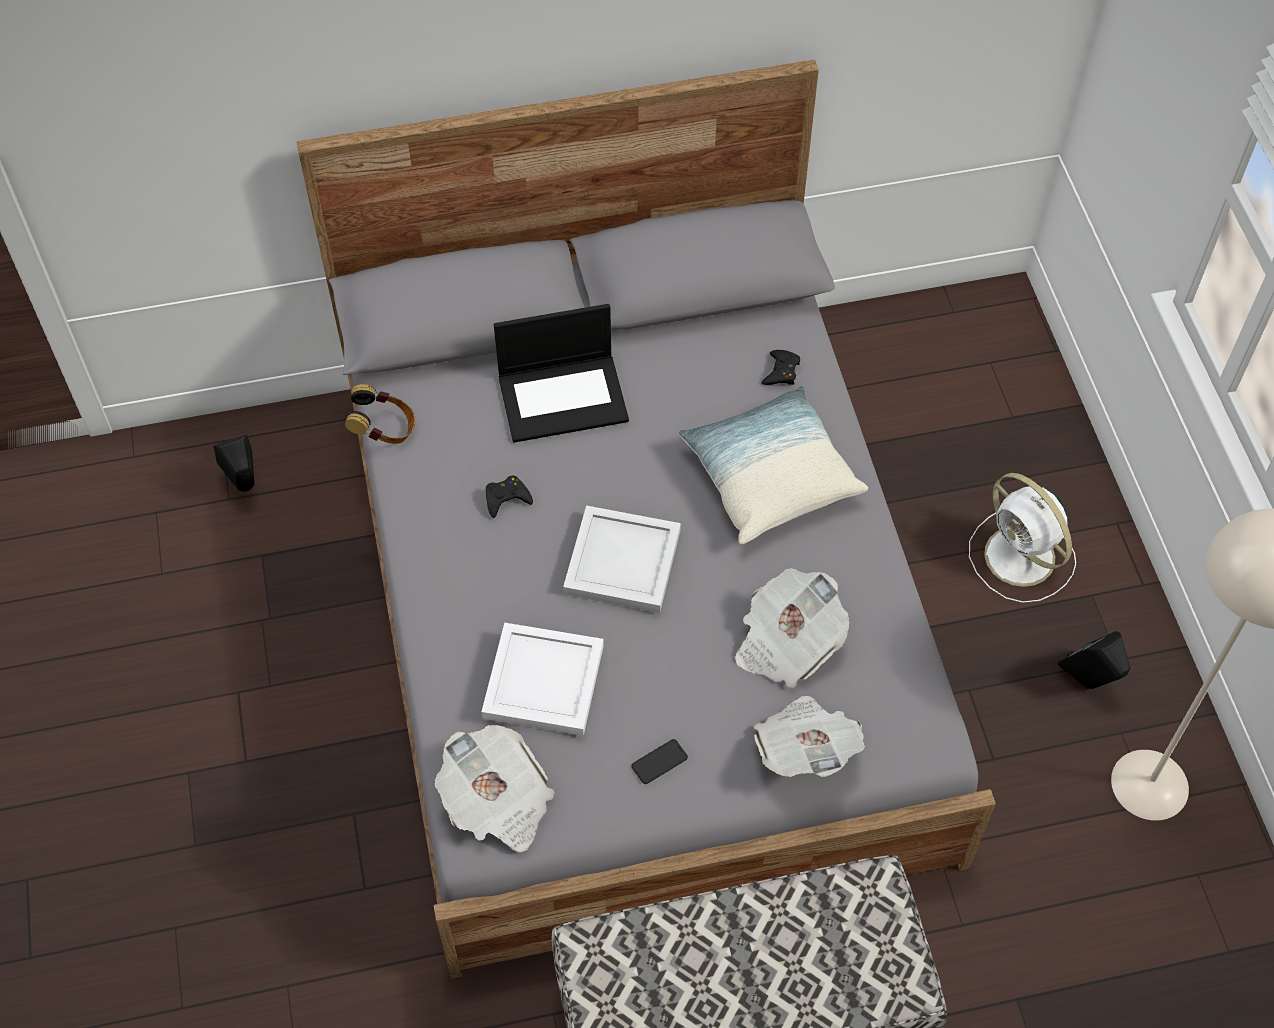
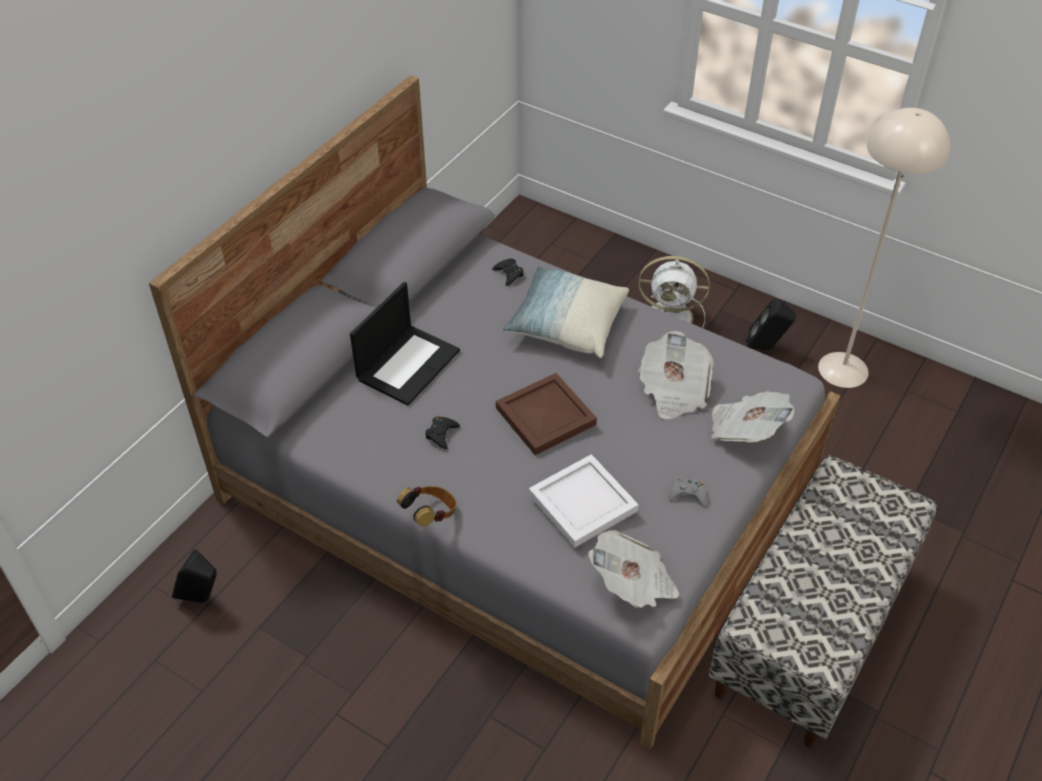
camera: 45 degrees left, 10 degrees down
(384, 430) = (322, 454): headphones -> headphones (430, 515)
(621, 560) = (544, 416): white tray -> brown tray
(659, 762) = (687, 493): phone -> grey game controller

